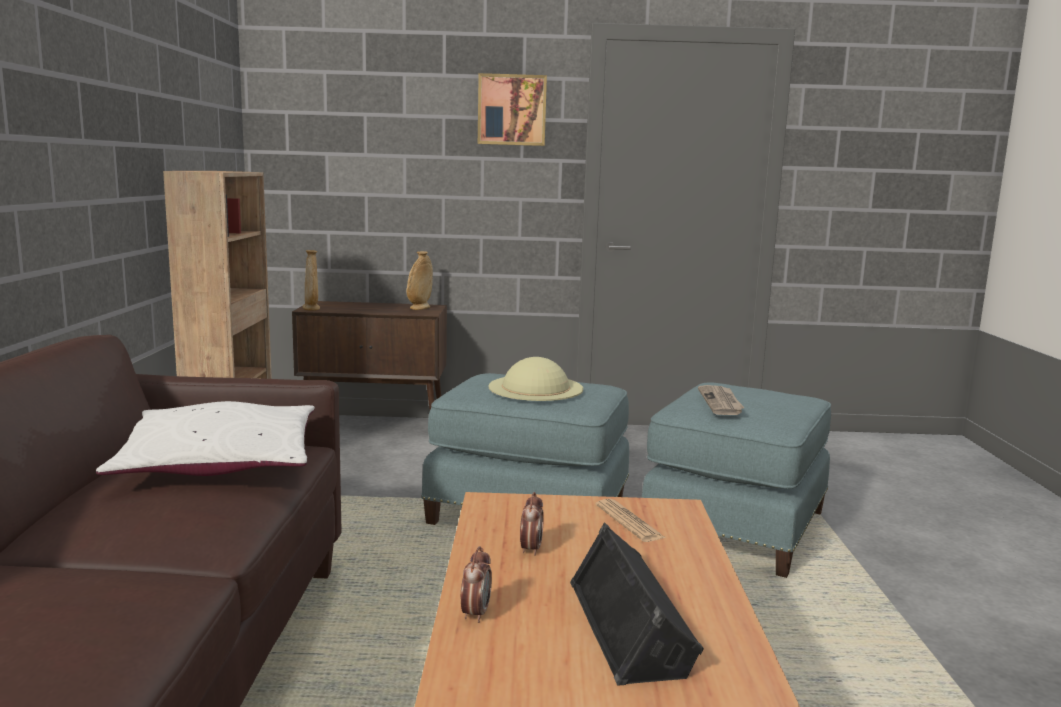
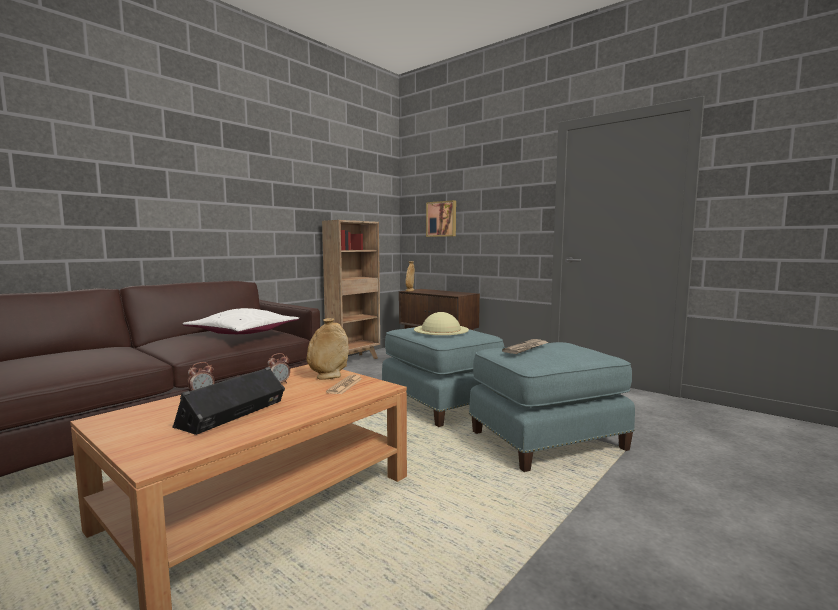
camera: 40 degrees right, 5 degrees down
(420, 308) = (460, 293): beige vase -> beige vase (328, 377)
(512, 110) = (514, 181): picture -> picture (442, 219)

